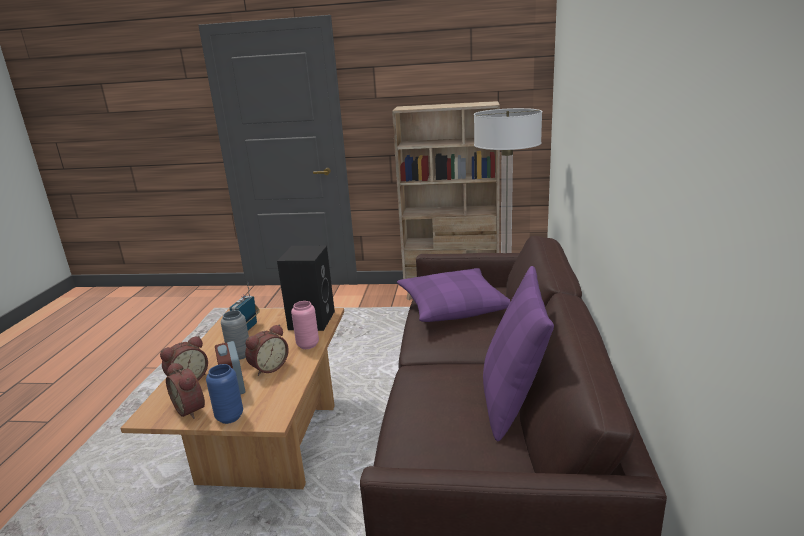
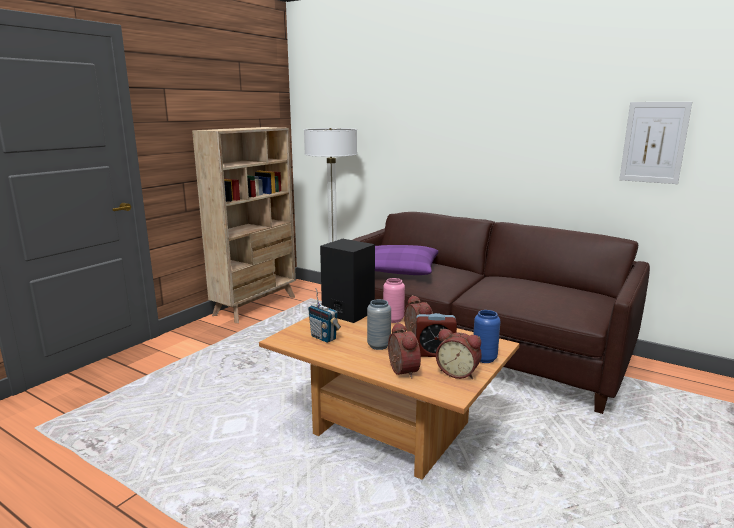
camera: 65 degrees left, 5 degrees down
(192, 408) = (458, 372): alarm clock -> alarm clock turned 45 degrees clockwise
(512, 400) = (533, 281): purple pillow -> none
(710, 232) = (654, 142): none -> picture

